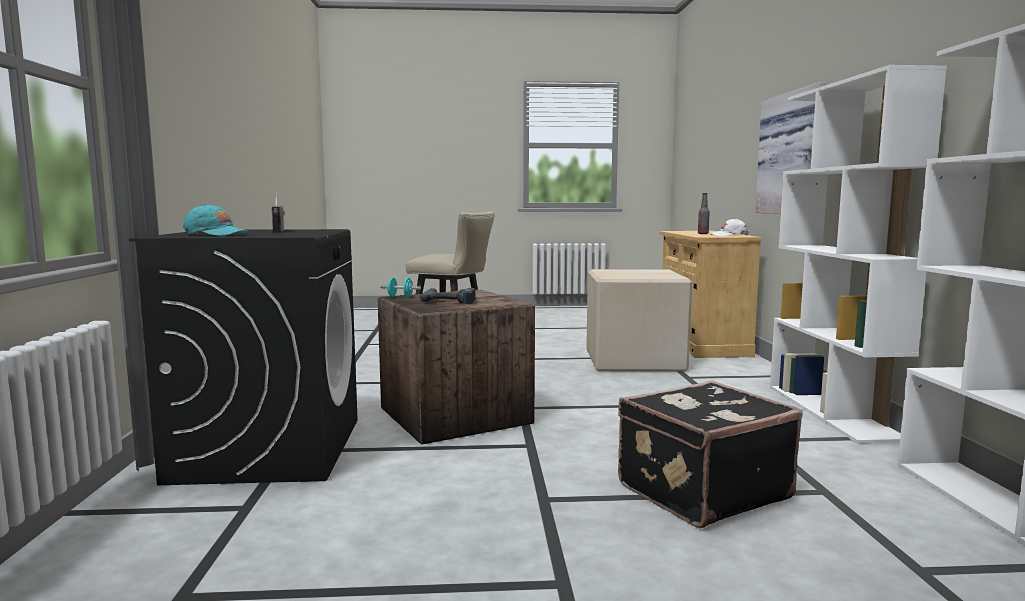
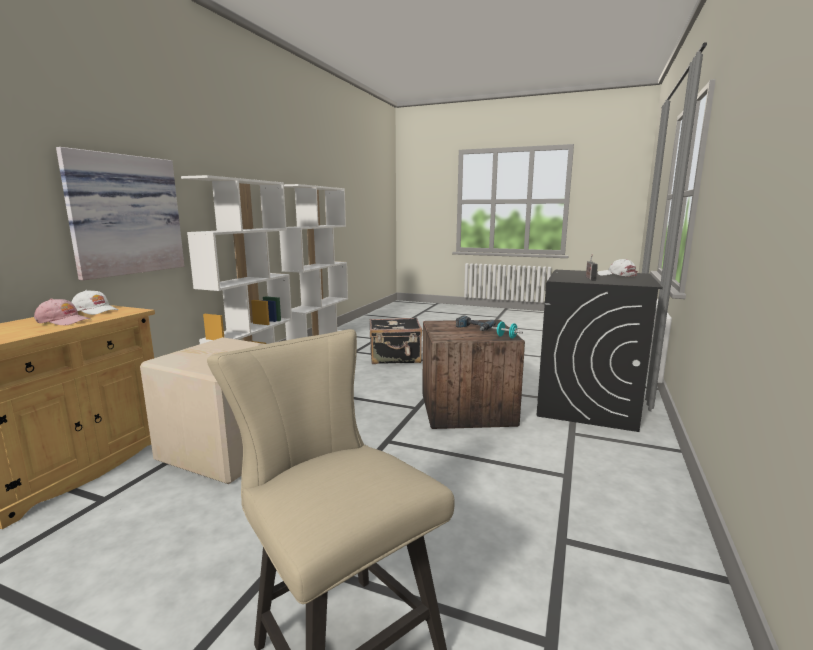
camera: 155 degrees left, 5 degrees up
(216, 234) = (617, 275): turquoise cap -> white cap
(703, 234) = (64, 321): bottle -> pink cap

